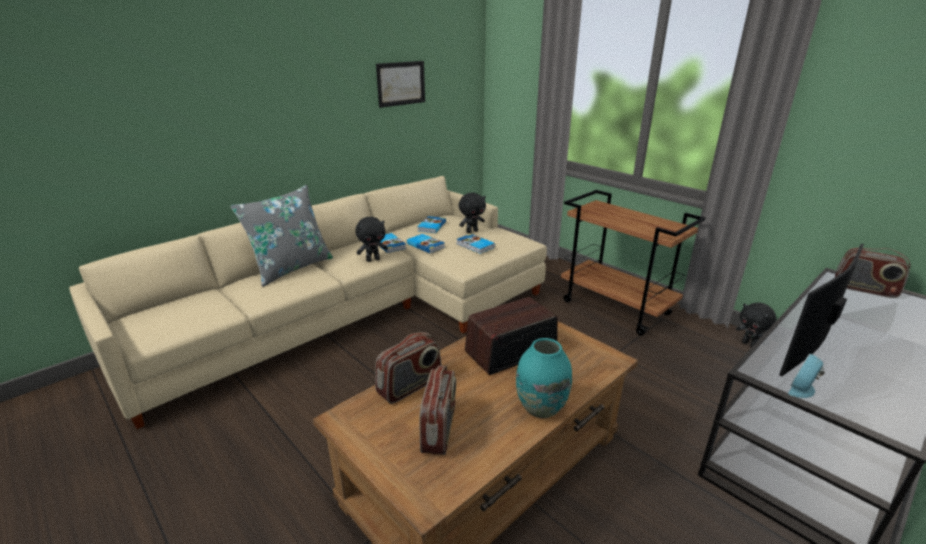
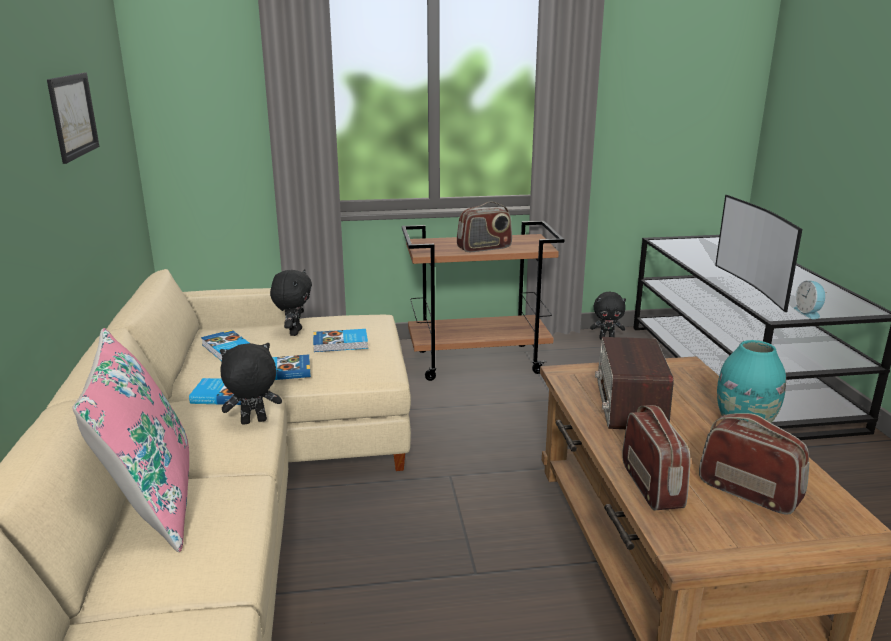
camera: 55 degrees left, 5 degrees down
(291, 268) = (151, 503): grey pillow -> pink pillow
(373, 260) = (253, 422): black plush toy -> black plush toy turned 120 degrees counterclockwise
(864, 289) = (687, 243): radio -> radio (484, 248)

